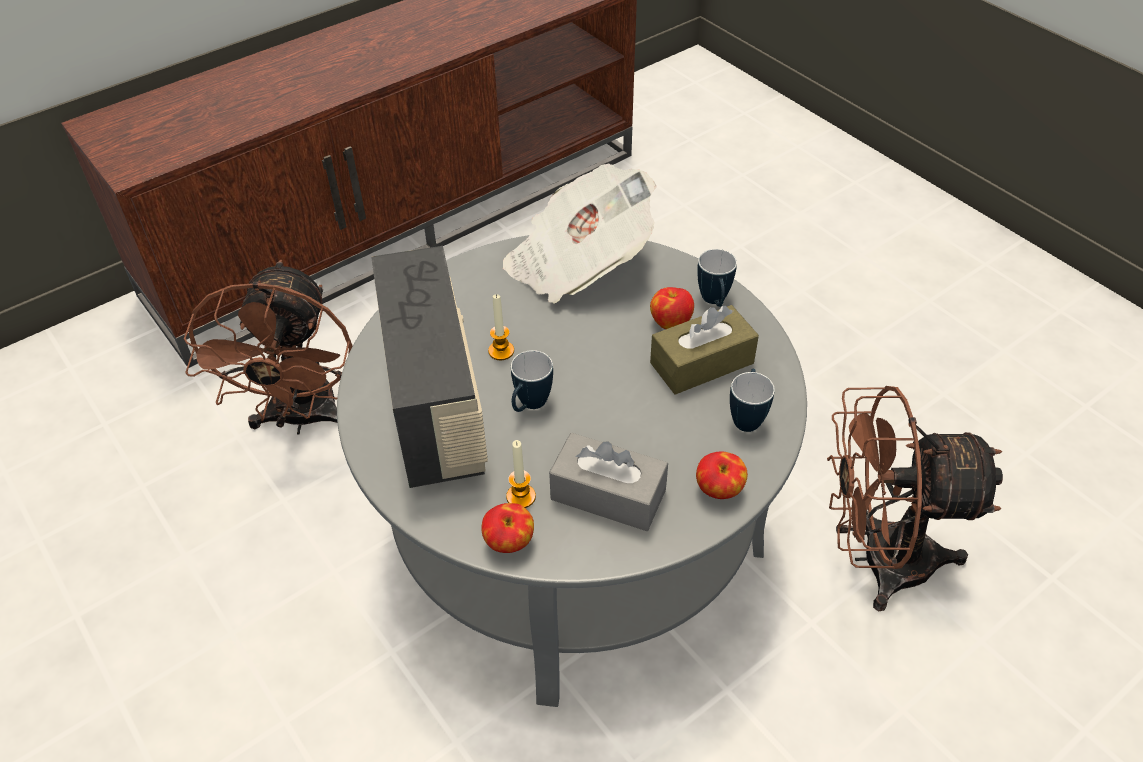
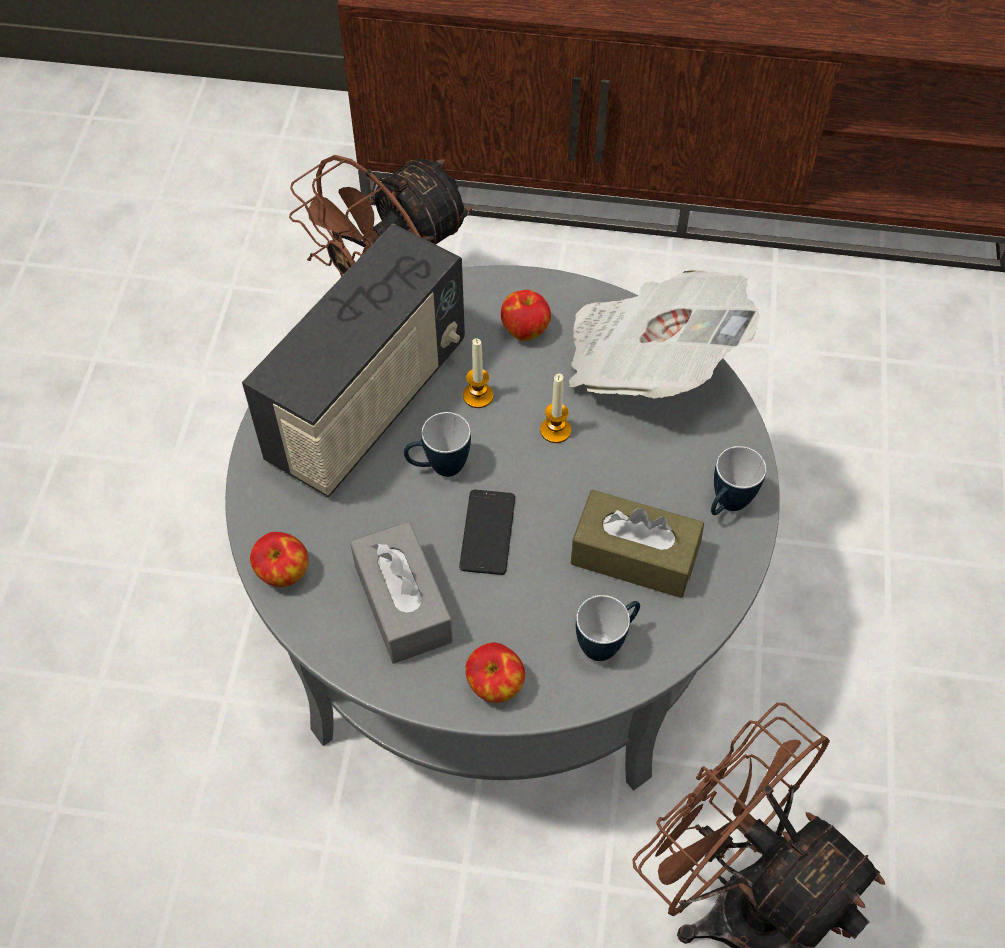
camera: 45 degrees right, 10 degrees up
(521, 497) = (337, 542): candle -> candle (555, 430)
(606, 416) = (487, 532): none -> phone
(670, 322) = (658, 491): apple -> apple (525, 329)

